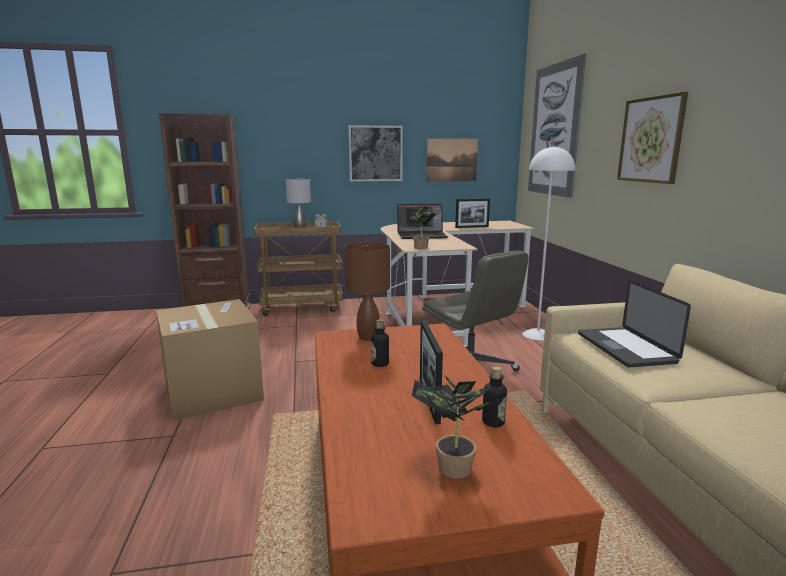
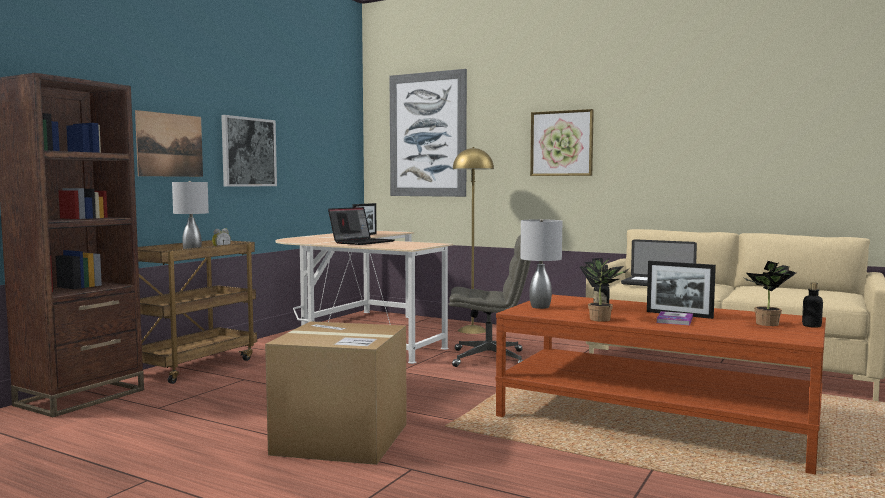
camera: 50 degrees left, 10 degrees down
(367, 337) = (539, 307): brown table lamp -> grey table lamp
(390, 405) = (674, 320): none -> book
(422, 247) = (413, 247): potted plant -> potted plant (603, 319)
(452, 160) = (315, 163): picture -> picture (170, 145)
(493, 422) = (723, 312): bottle -> bottle (811, 326)
(537, 334) = (472, 330): white floor lamp -> yellow floor lamp

